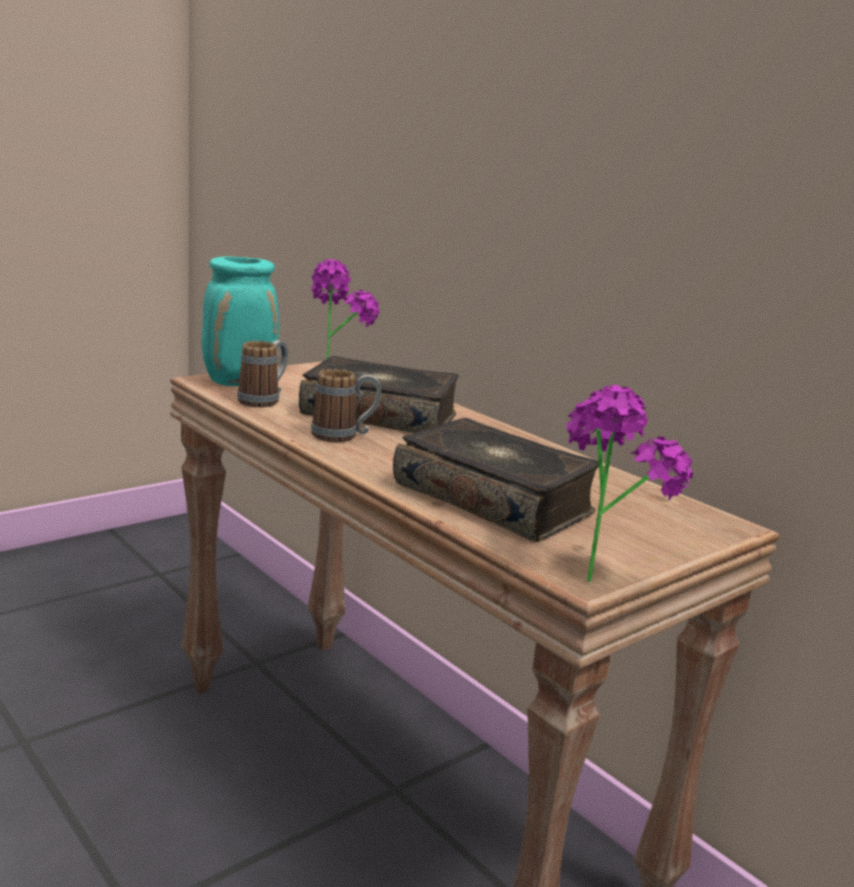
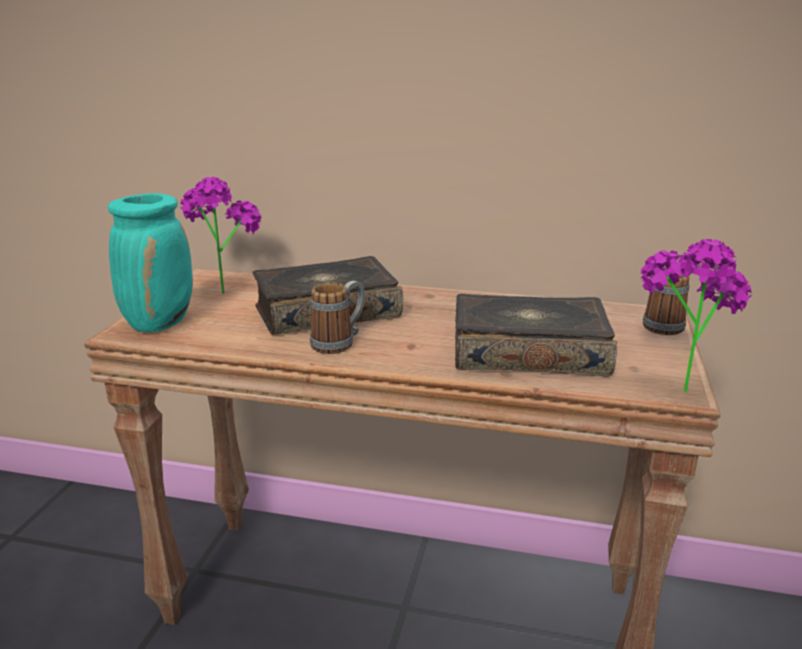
camera: 35 degrees left, 5 degrees up
(264, 400) = (214, 333): mug -> mug (659, 323)

